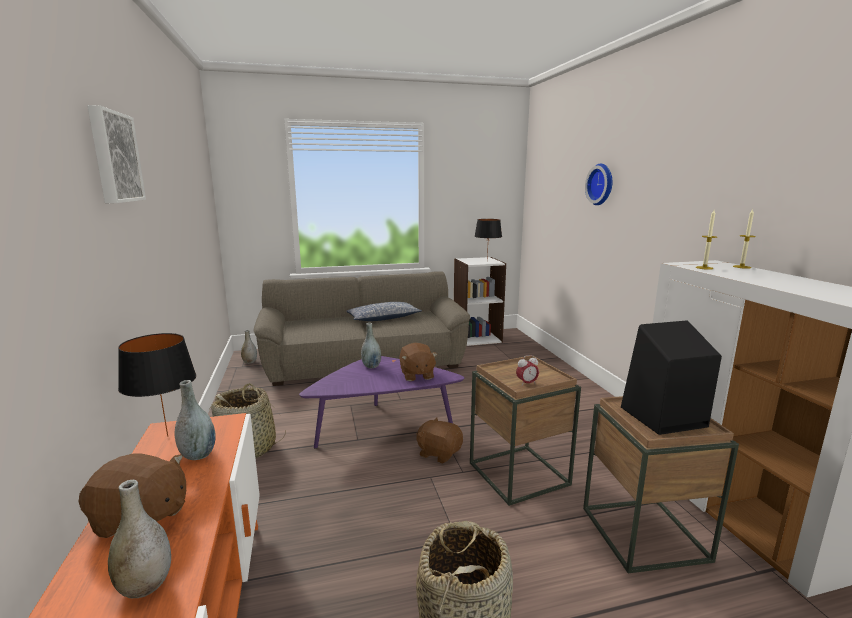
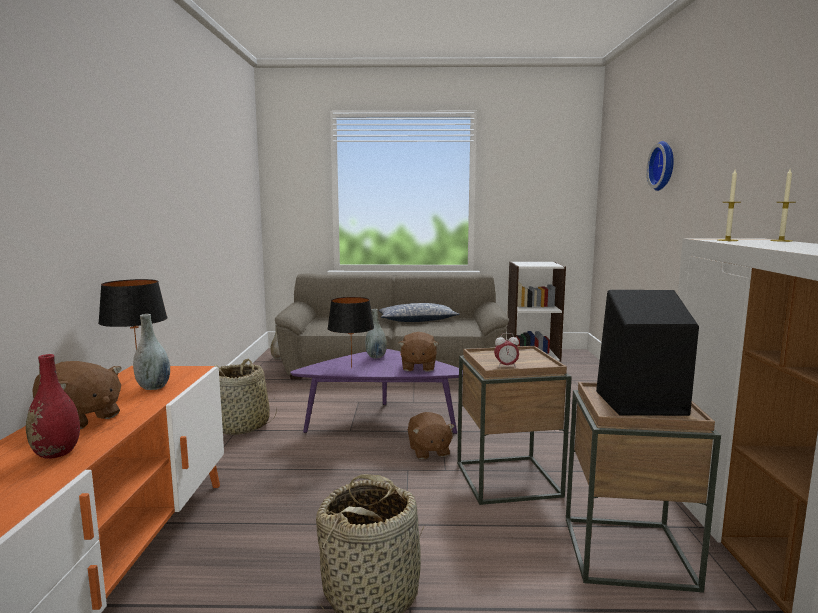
camera: 15 degrees right, 5 degrees down
(114, 157) = (127, 126): picture -> none
(145, 586) = (56, 453): grey vase -> red vase
(439, 453) = (428, 451): brown plush toy -> brown plush toy turned 150 degrees counterclockwise
(487, 261) = (545, 264): black table lamp -> black table lamp (352, 368)

